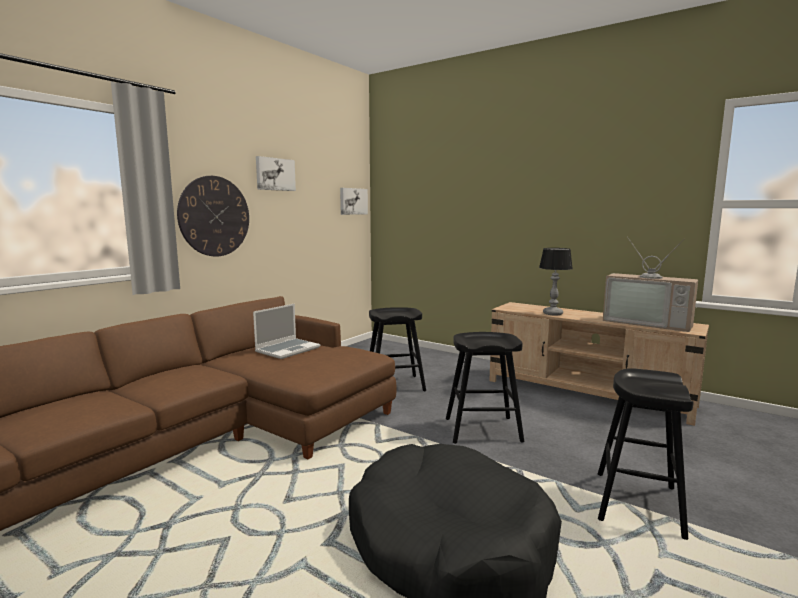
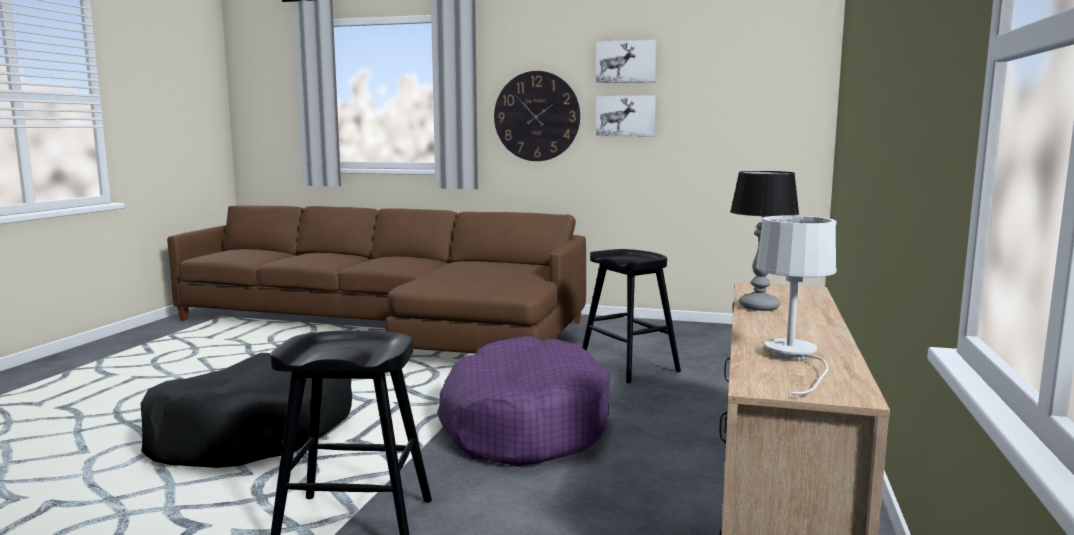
camera: 70 degrees right, 0 degrees up
(288, 349) = (497, 267): laptop -> none
(353, 201) = (786, 92): picture -> picture (626, 116)
(482, 430) = (523, 424): black stool -> purple dog bed
(648, 322) = (794, 359): television -> white table lamp

